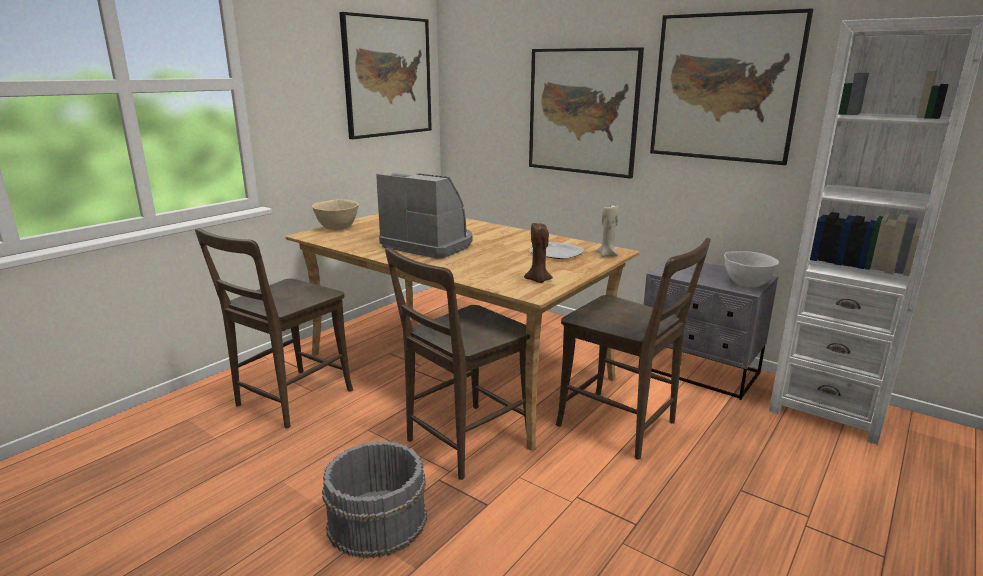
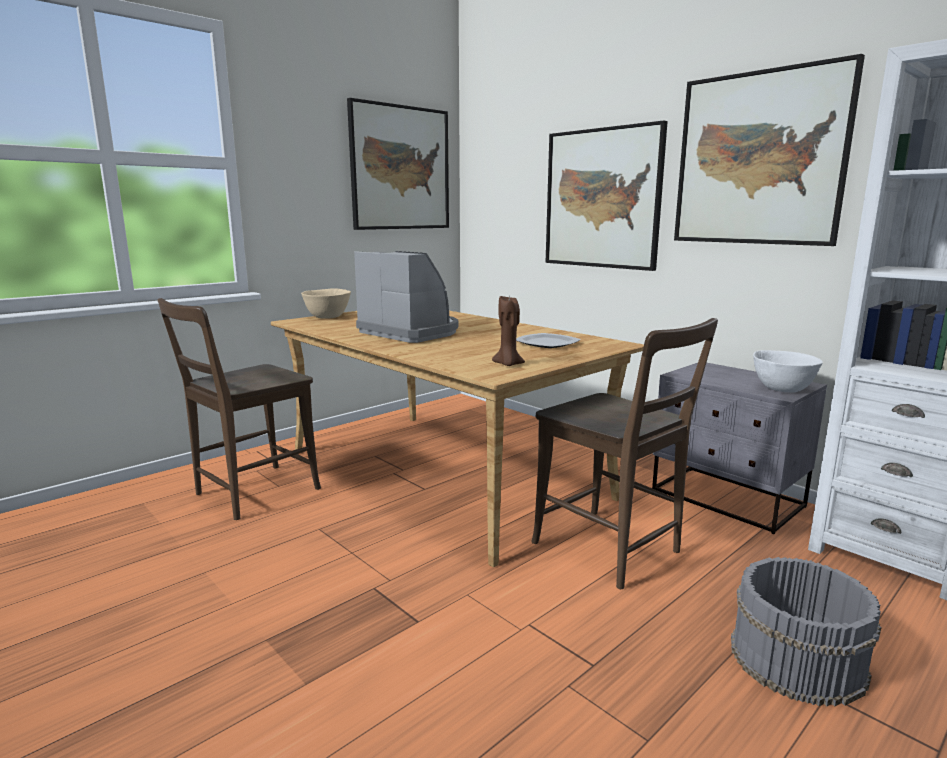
camera: 10 degrees right, 5 degrees down
(377, 520) = (286, 624): grey bucket -> grey bucket (796, 657)
(463, 442) = (417, 551): brown chair -> none
(607, 255) = (605, 346): beige candle -> none

